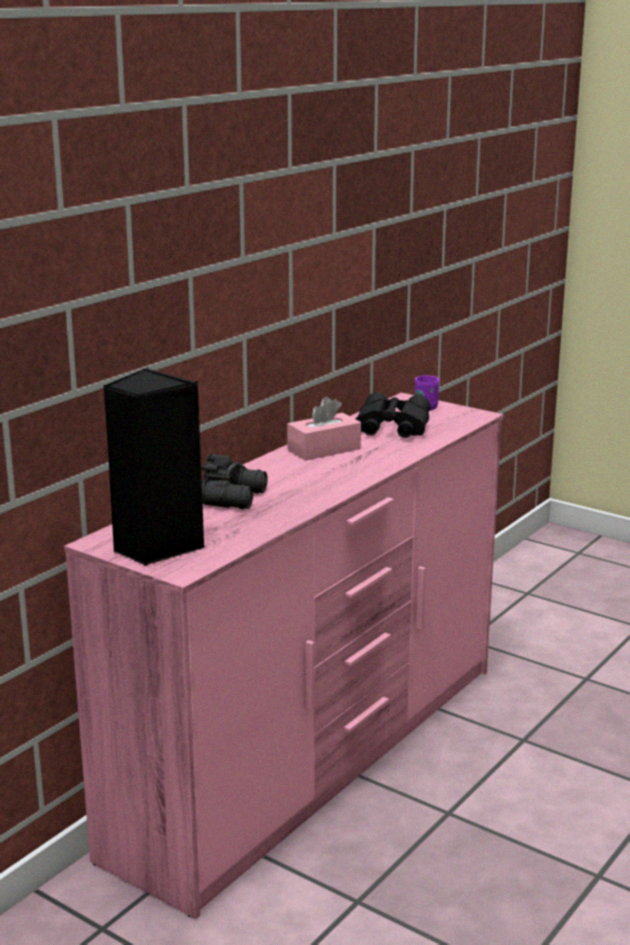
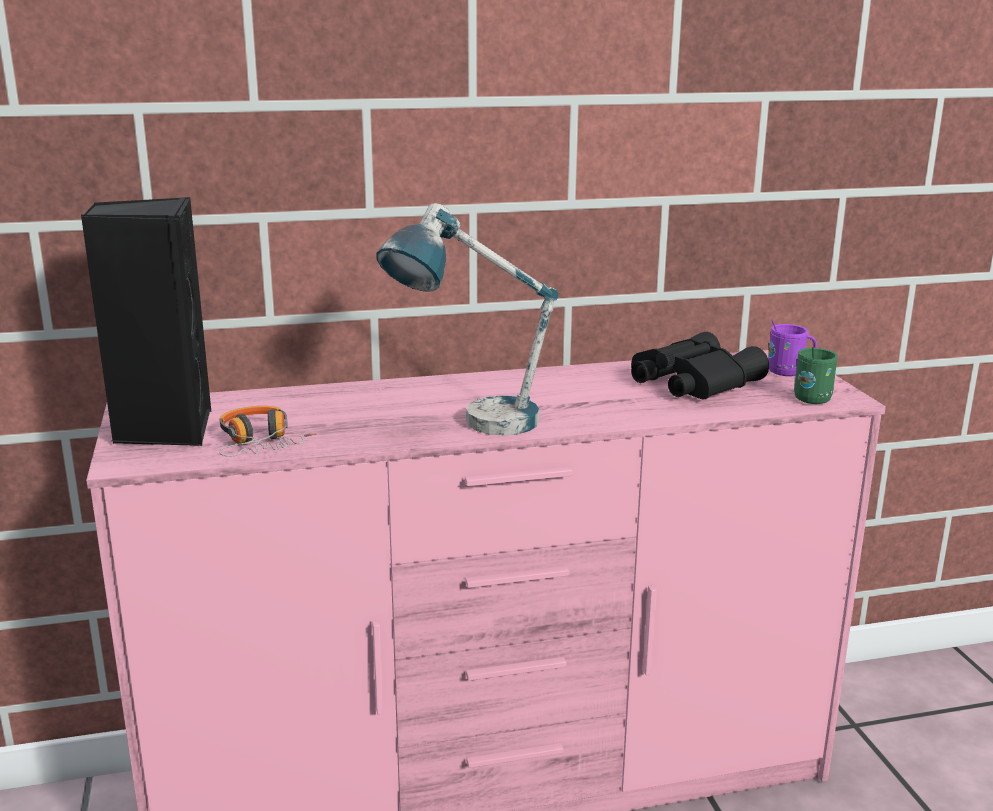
camera: 40 degrees right, 0 degrees up
(232, 497) = (350, 404): black binoculars -> none
(236, 535) = (260, 443): none -> headphones
(324, 449) = (558, 384): pink tissue box -> none
(329, 487) = (471, 425): none -> table lamp
(465, 419) = (814, 398): none -> green mug

